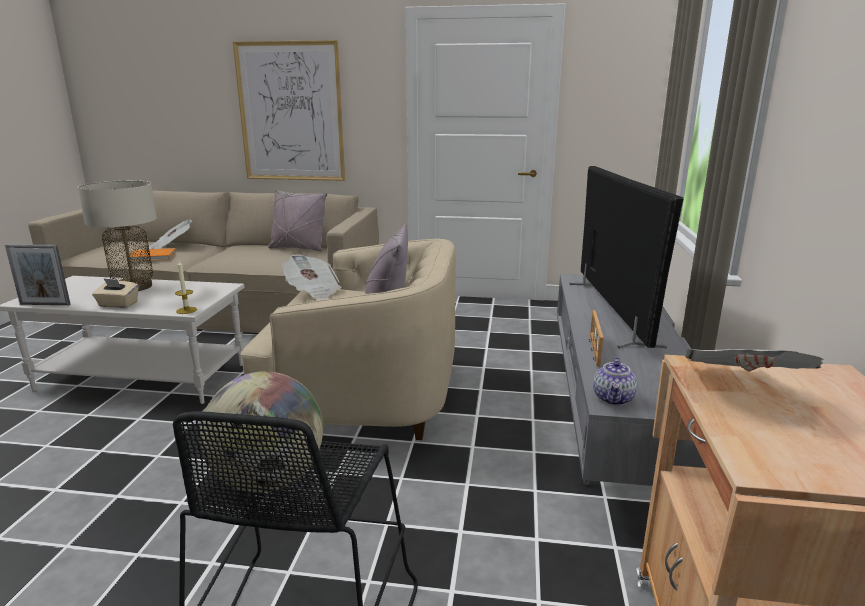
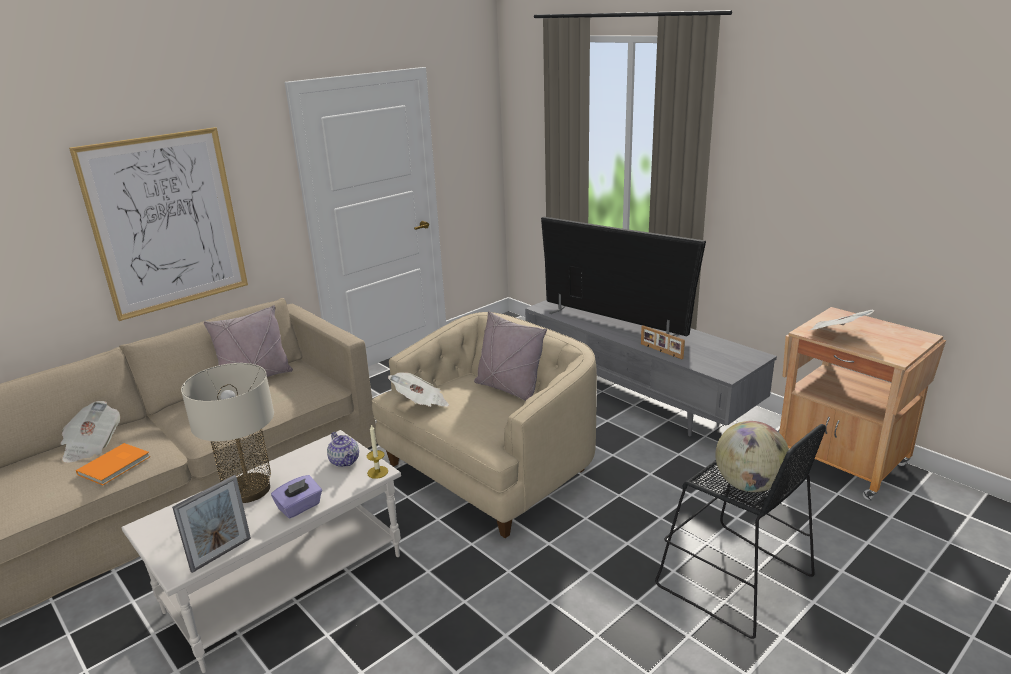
camera: 50 degrees left, 5 degrees up
(118, 305) = (300, 507): beige tissue box -> purple tissue box
(614, 399) = (723, 371): teapot -> teapot (345, 461)

